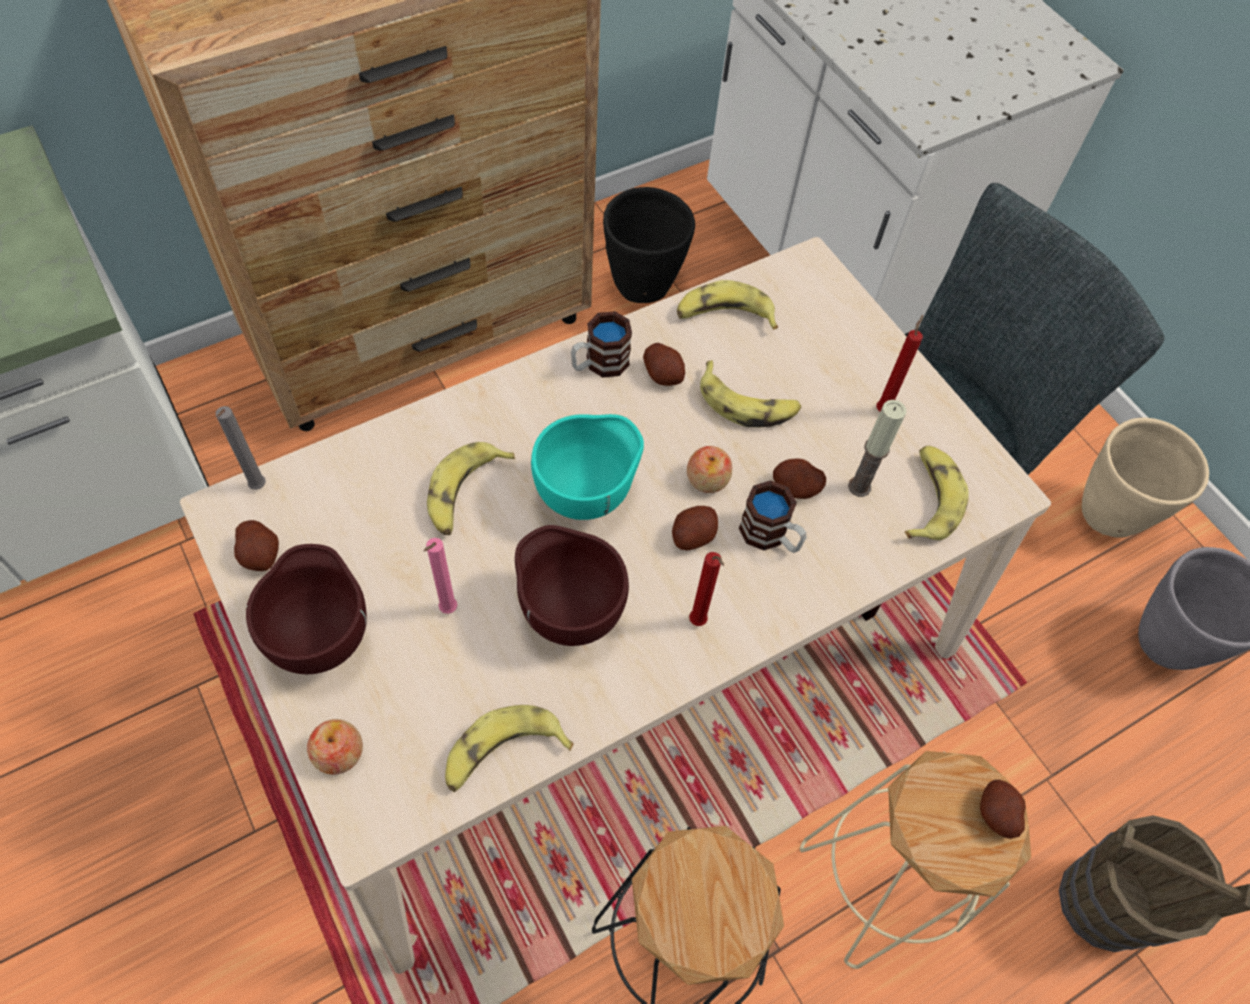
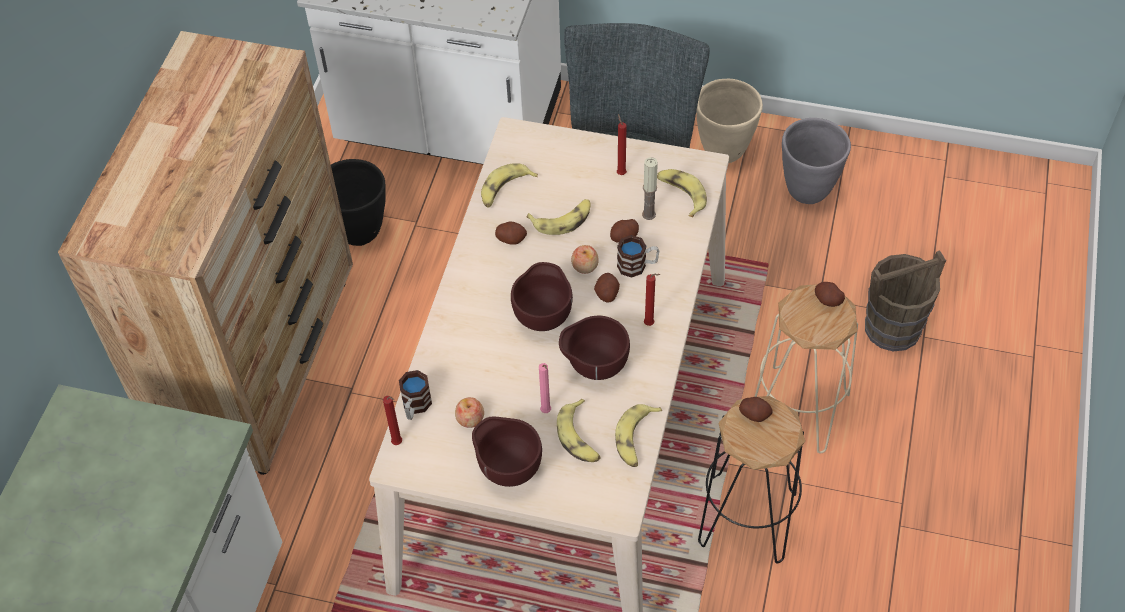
camera: 40 degrees left, 5 degrees down
(258, 488) = (398, 444): grey candle -> red candle
(260, 554) = (438, 466): potato -> potato (755, 414)
(339, 753) = (574, 499): apple -> apple (470, 419)
(465, 493) = (492, 363): banana -> banana (579, 437)
(587, 494) = (543, 316): turquoise bowl -> brown bowl
(599, 364) = (477, 259): mug -> mug (415, 407)

